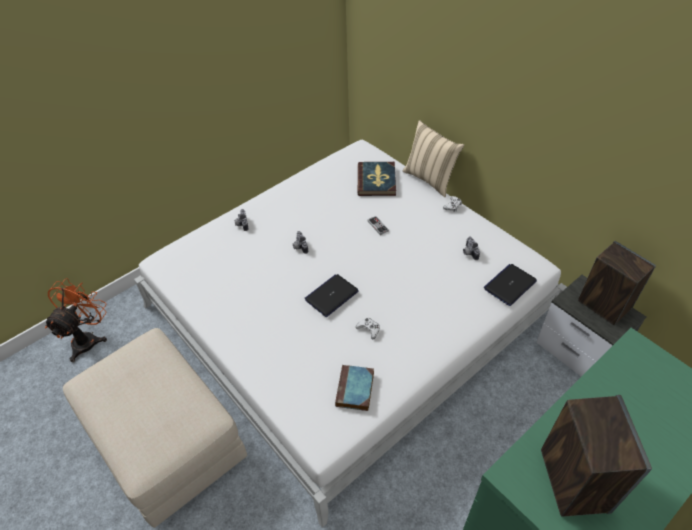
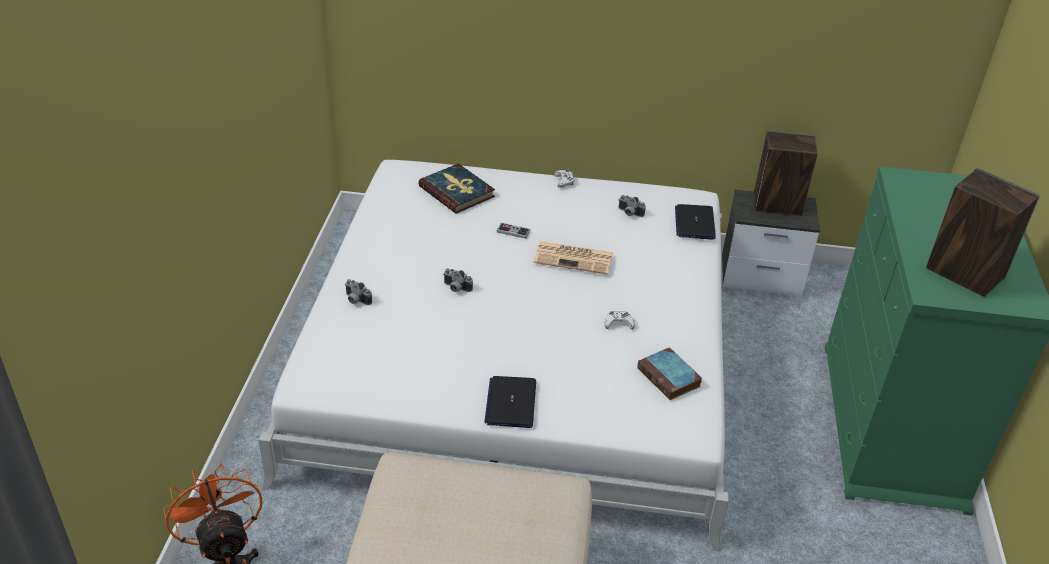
camera: 45 degrees left, 10 degrees down
(331, 295) = (548, 314): laptop -> laptop (511, 403)
(394, 266) = (574, 258): none -> newspaper
(430, 179) = (510, 167): beige pillow -> none

